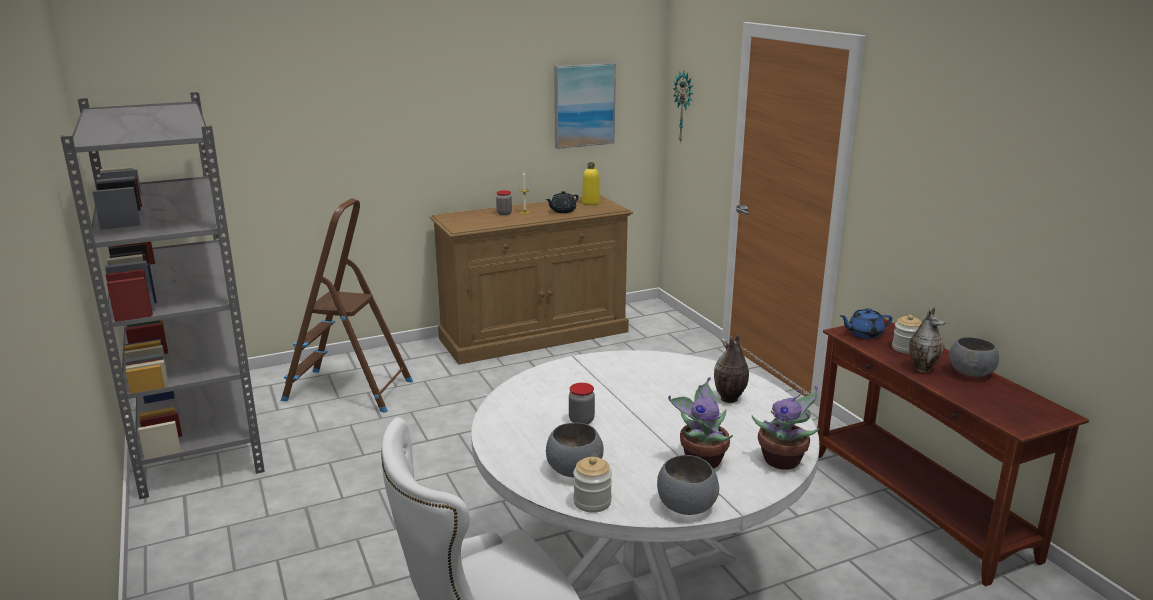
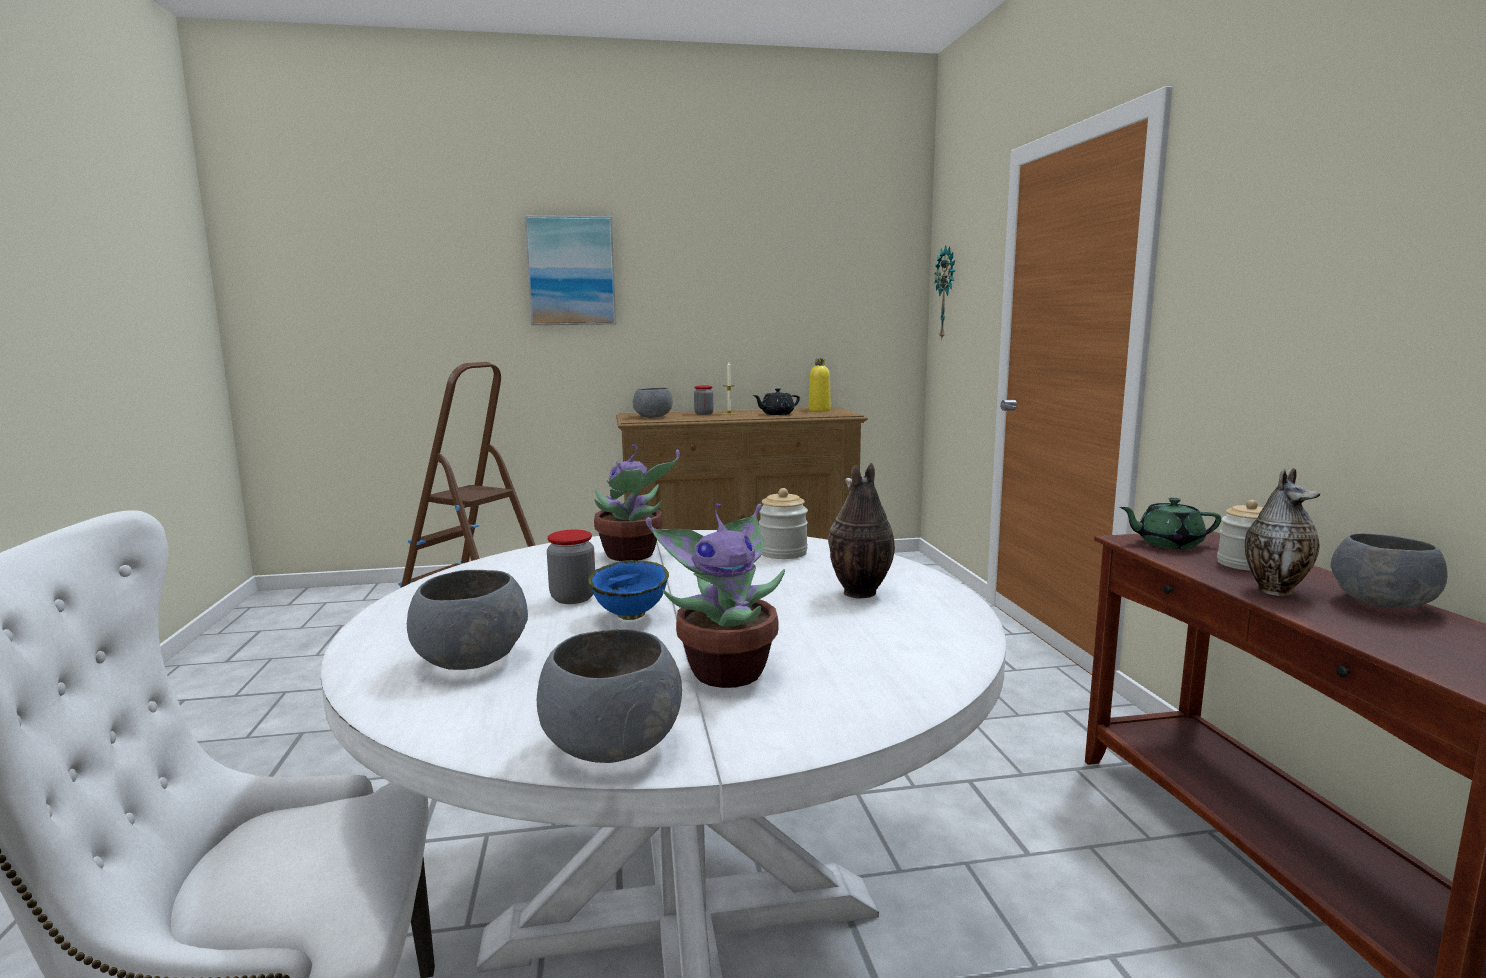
camera: 15 degrees right, 10 degrees down
(198, 433) = (274, 636): grey bookcase -> none
(468, 221) = (653, 417): none -> grey bowl
(584, 105) = (818, 292): picture -> picture (571, 271)
(592, 502) = (433, 714): jar -> jar (783, 553)
(625, 430) = (632, 616): none -> blue bowl
(784, 461) = (898, 692): potted plant -> potted plant (632, 556)
(864, 334) = (1168, 544): blue teapot -> green teapot

